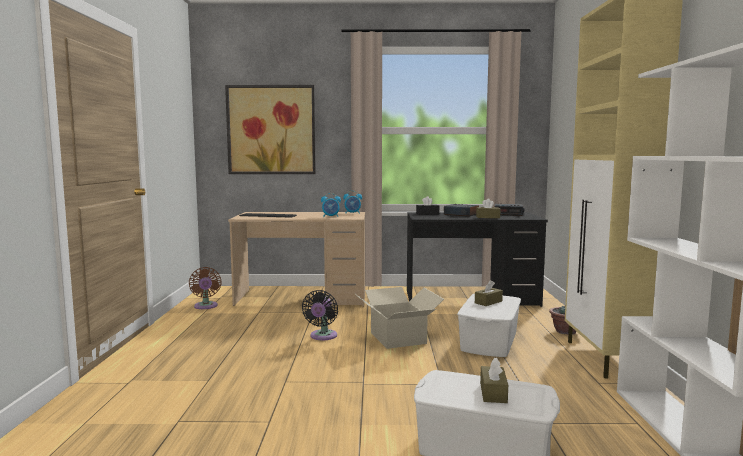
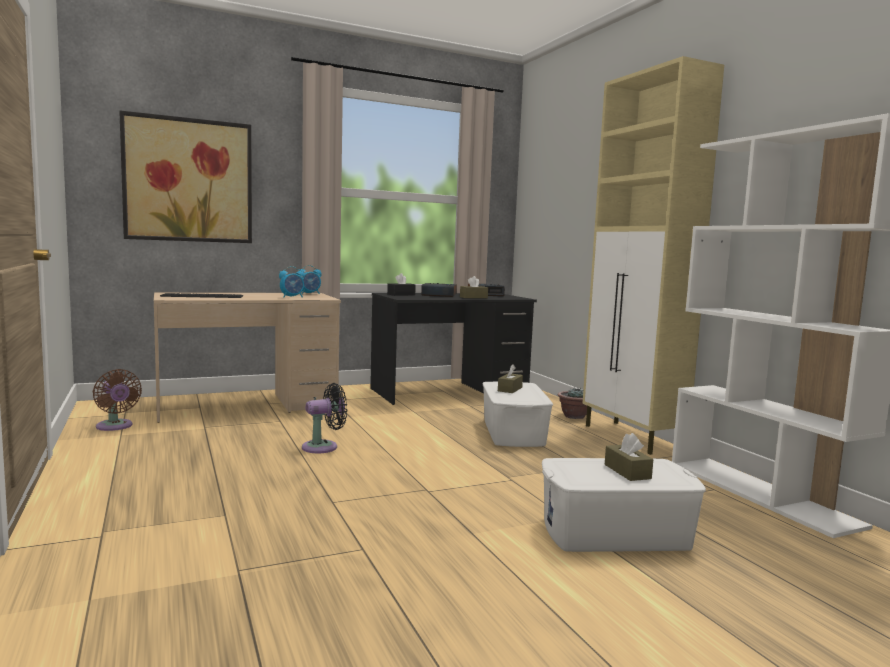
camera: 25 degrees left, 0 degrees up
(322, 336) = (323, 447): black fan -> black fan turned 105 degrees counterclockwise
(398, 338) = (415, 439): cardboard box -> none

